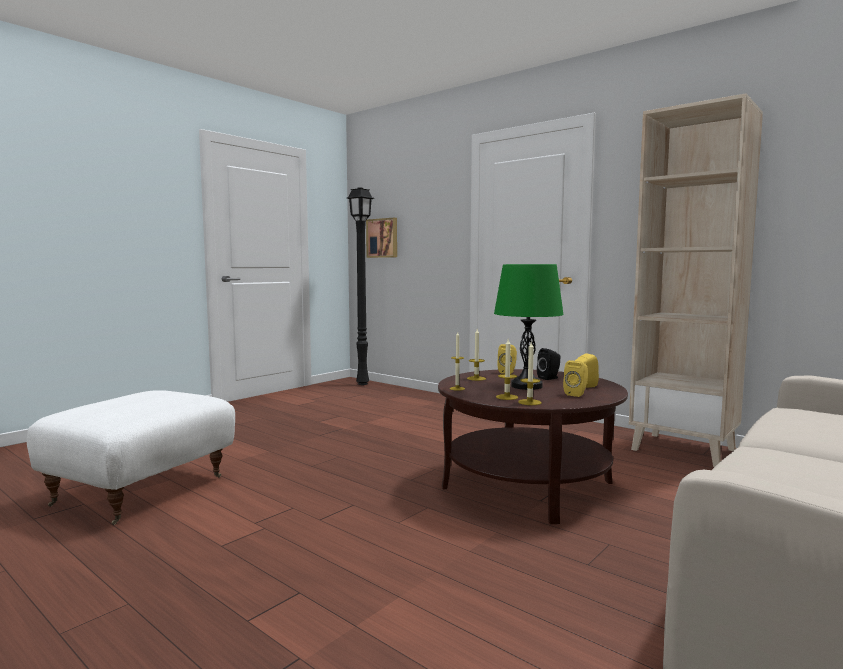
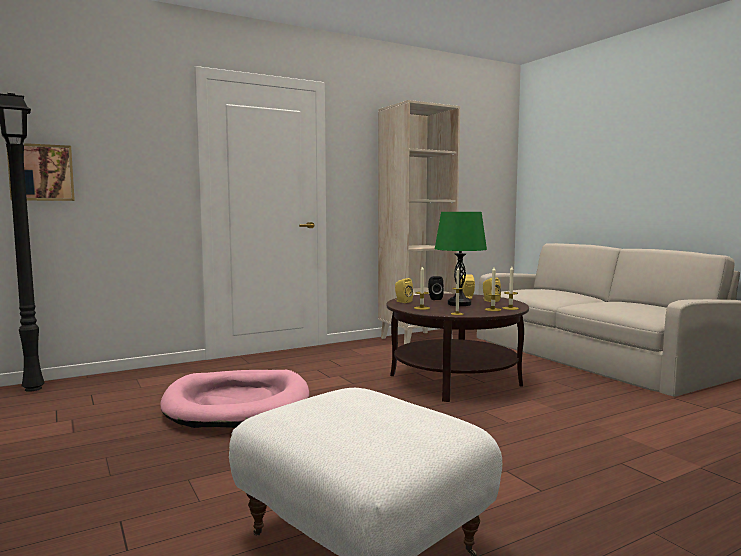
camera: 70 degrees left, 0 degrees up
(370, 424) = (237, 404): none -> pink dog bed

